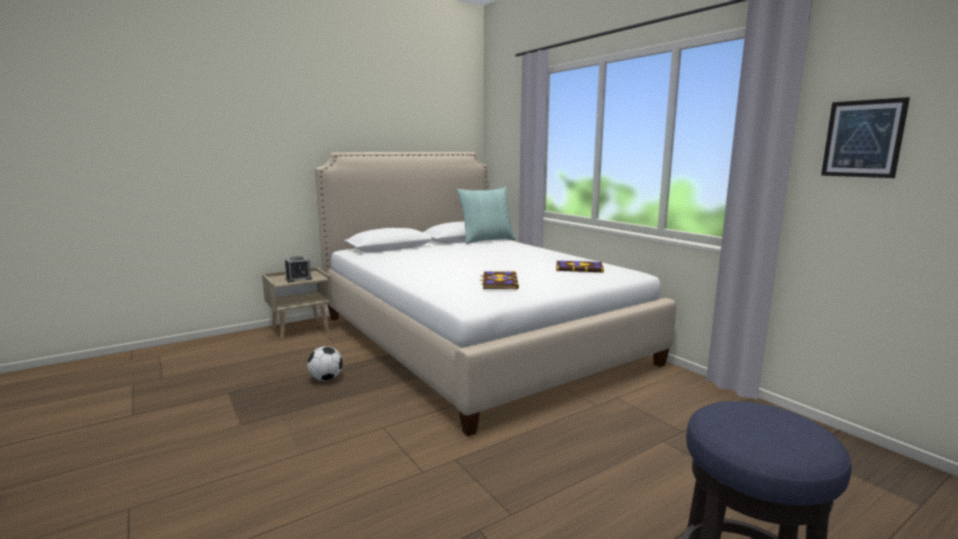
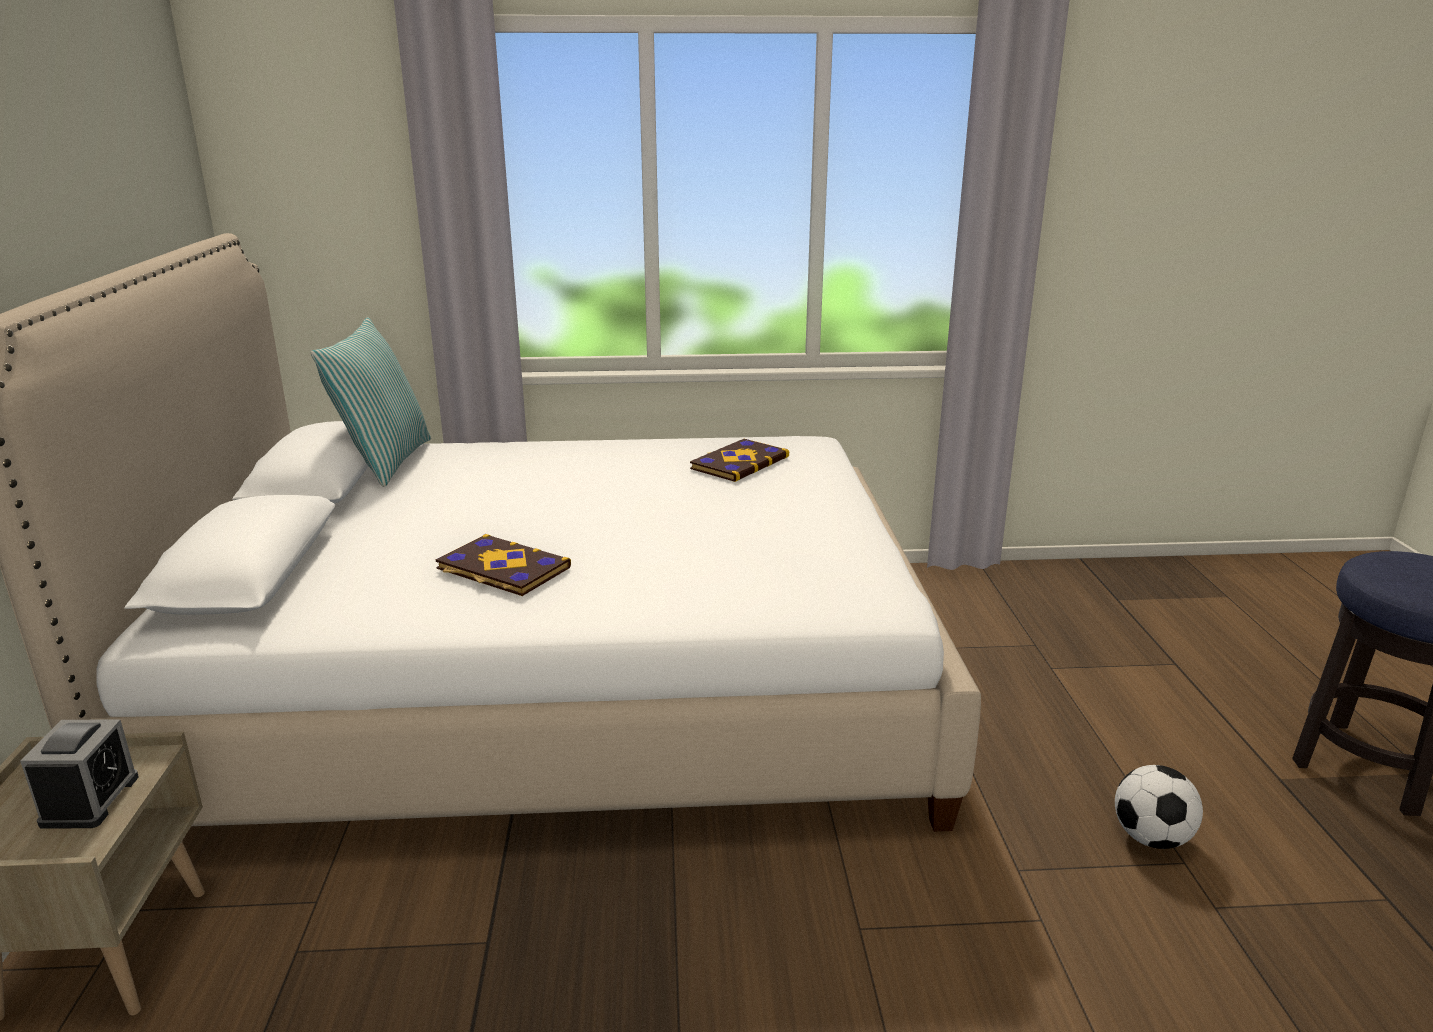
camera: 60 degrees left, 10 degrees up
(326, 379) = (544, 967): football -> football (1151, 838)
(499, 282) = (776, 542): book -> book (502, 569)
(862, 139) = (1107, 199): picture -> none

